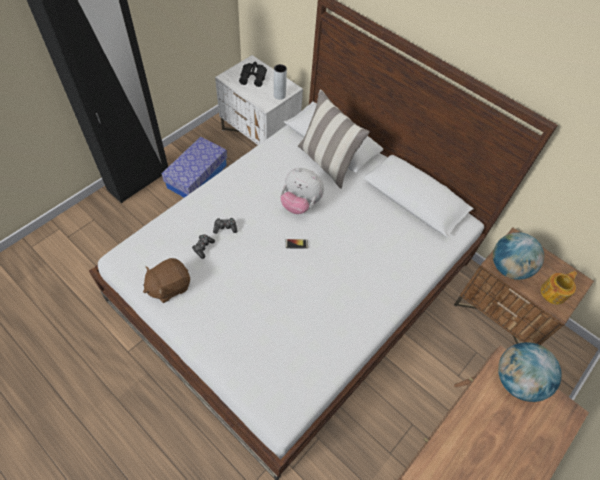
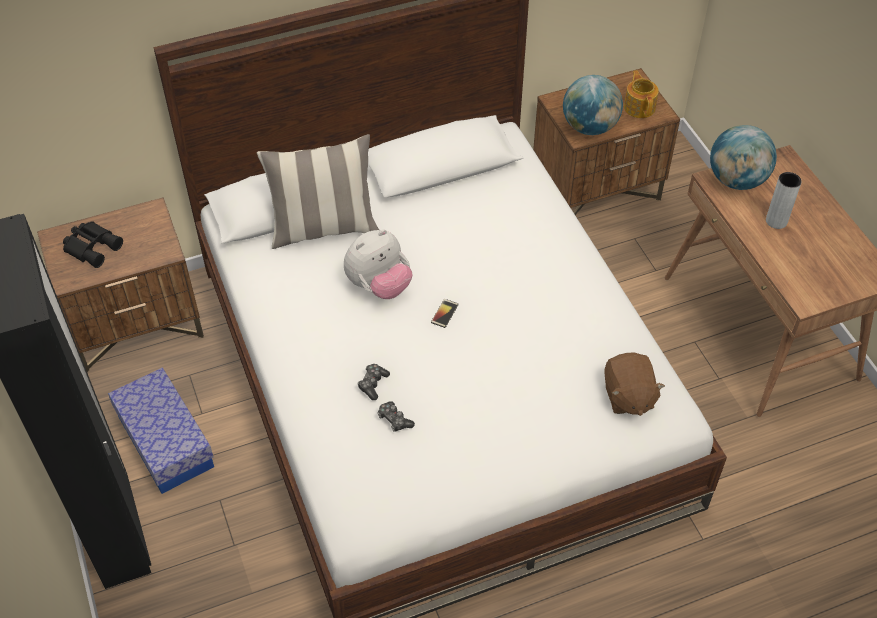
camera: 60 degrees left, 5 degrees down
(169, 286) = (436, 482): brown plush toy -> brown plush toy (628, 396)
(260, 135) = (137, 324): white nightstand -> brown nightstand
(279, 95) = (158, 230): grey vase -> grey vase (776, 221)

